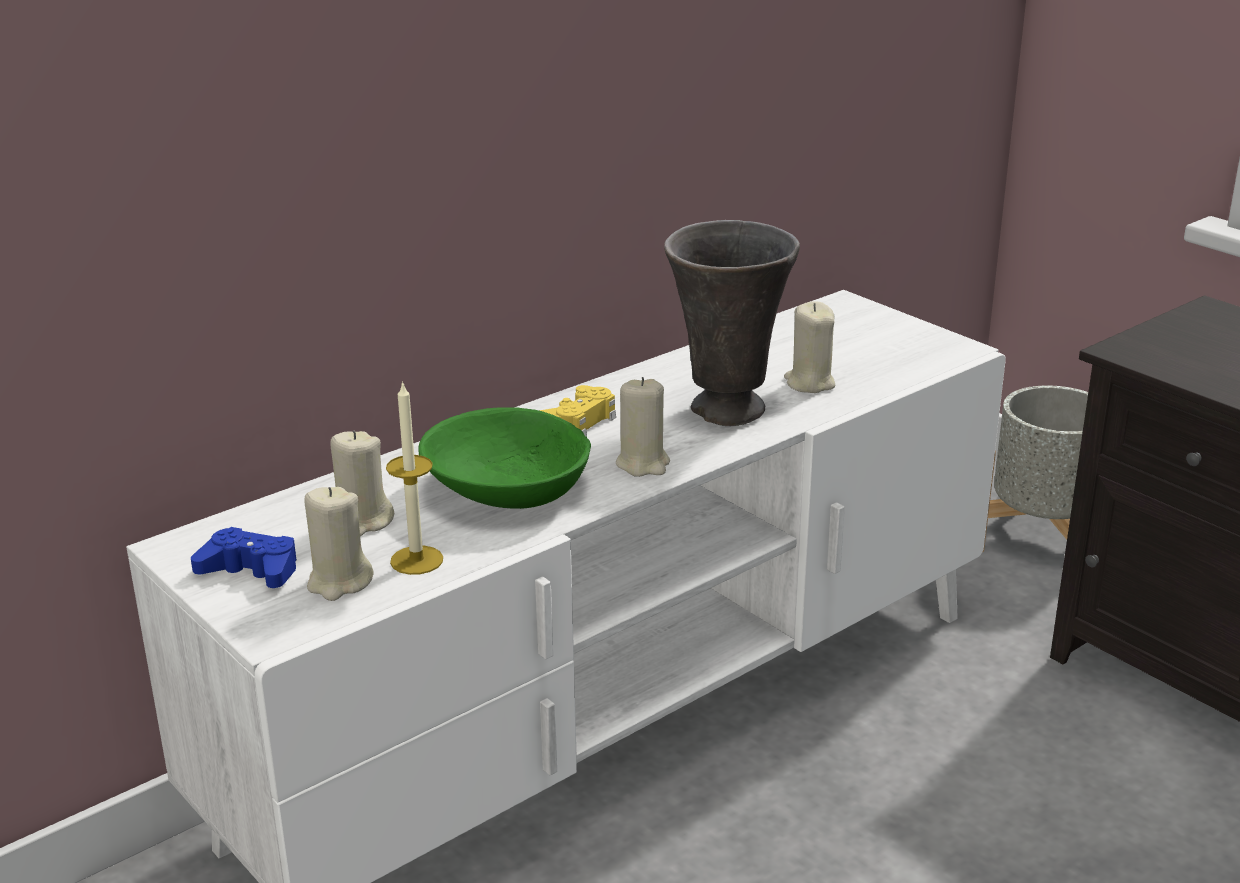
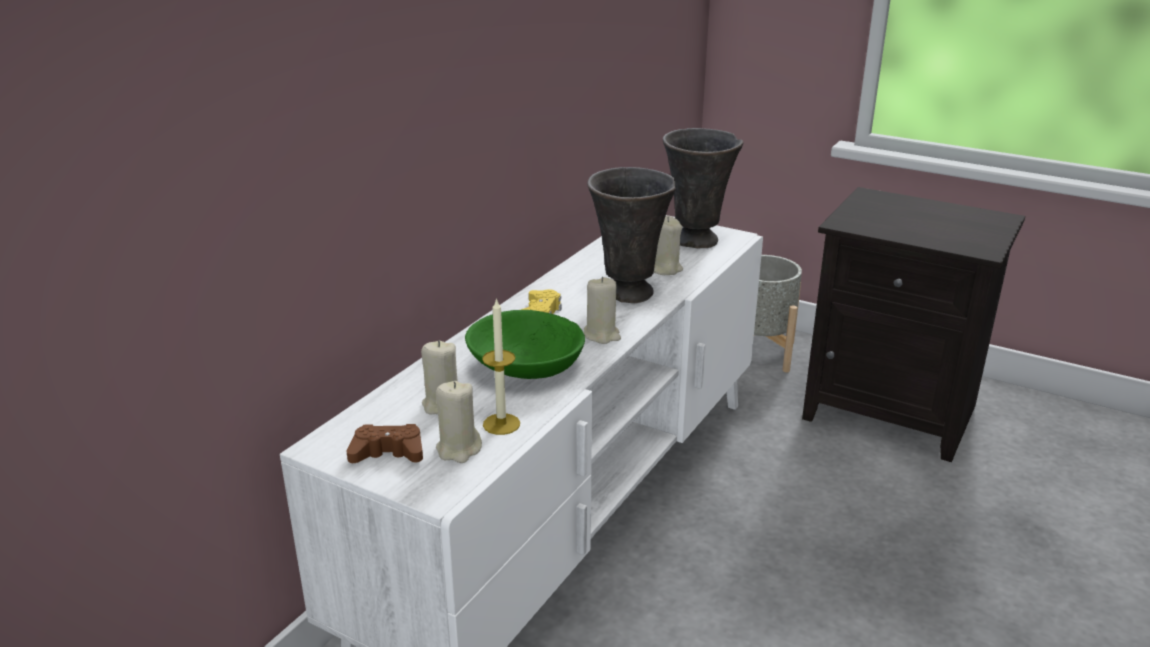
camera: 20 degrees left, 0 degrees up
(250, 570) = (388, 453): blue game controller -> brown game controller
(891, 349) = (696, 241): none -> grey vase

